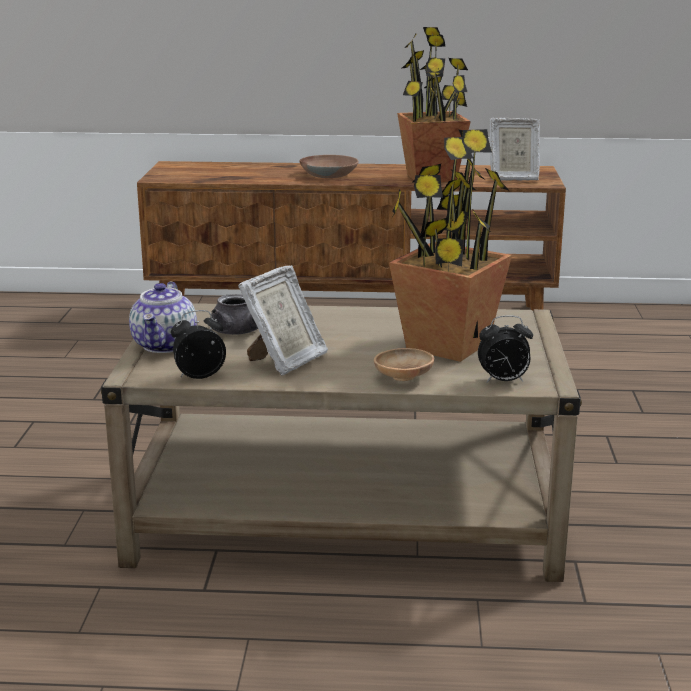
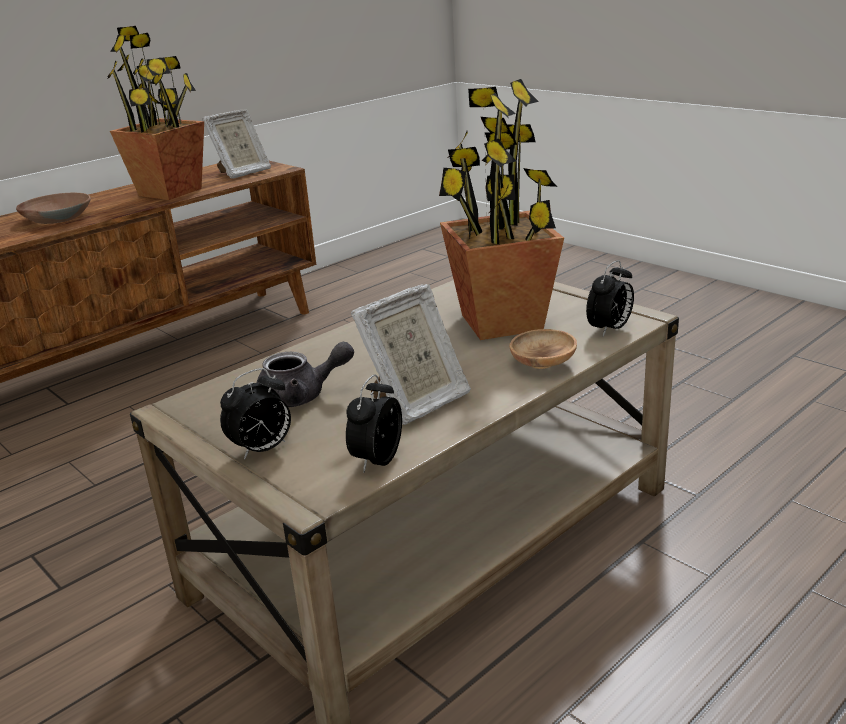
camera: 45 degrees left, 5 degrees up
(165, 345) = (262, 450): teapot -> alarm clock
(285, 361) = (416, 402): picture frame -> picture frame turned 60 degrees clockwise

